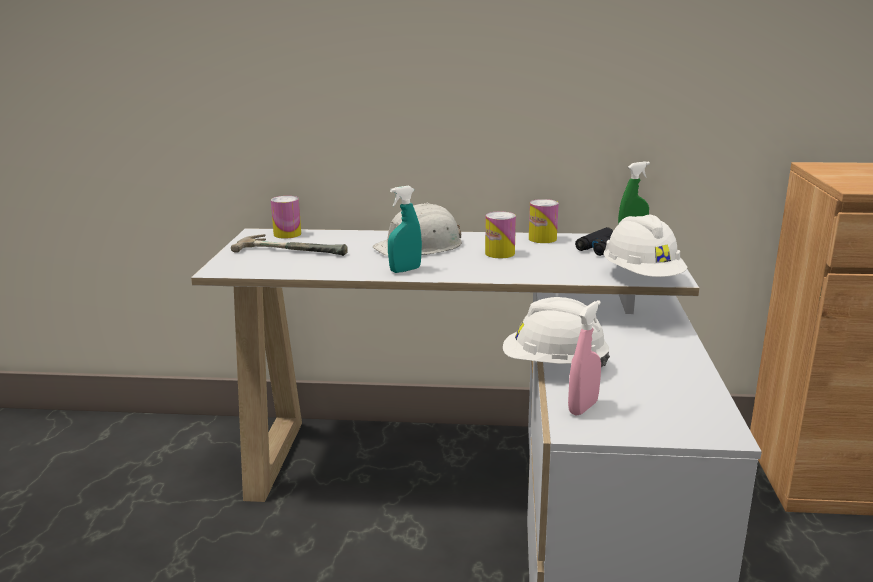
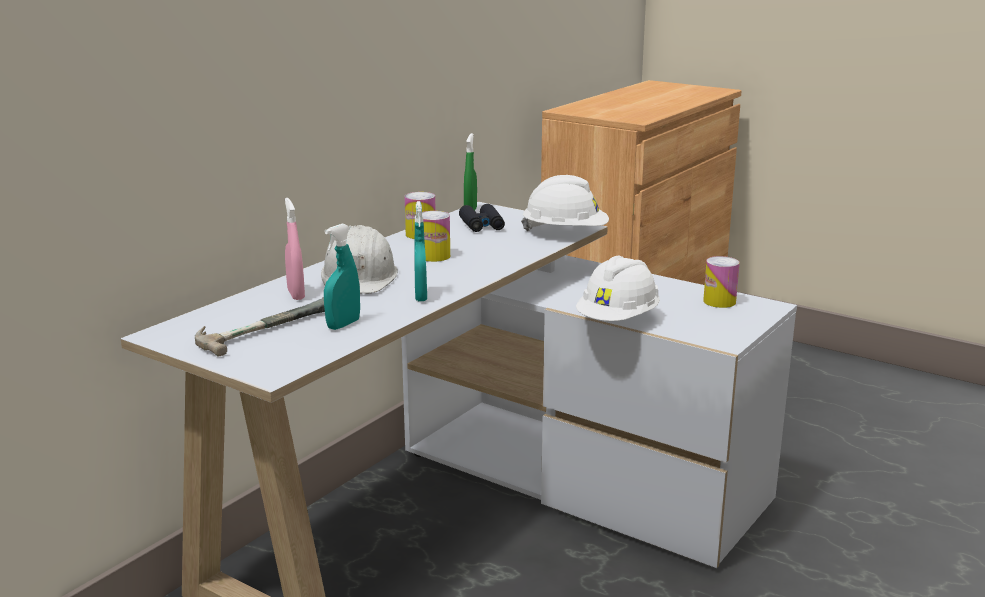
camera: 60 degrees left, 0 degrees up
(287, 234) = (198, 321): can -> can (719, 301)
(321, 265) = (343, 325): none -> turquoise spray bottle
(583, 407) = (696, 331): pink spray bottle -> pink spray bottle (296, 294)

